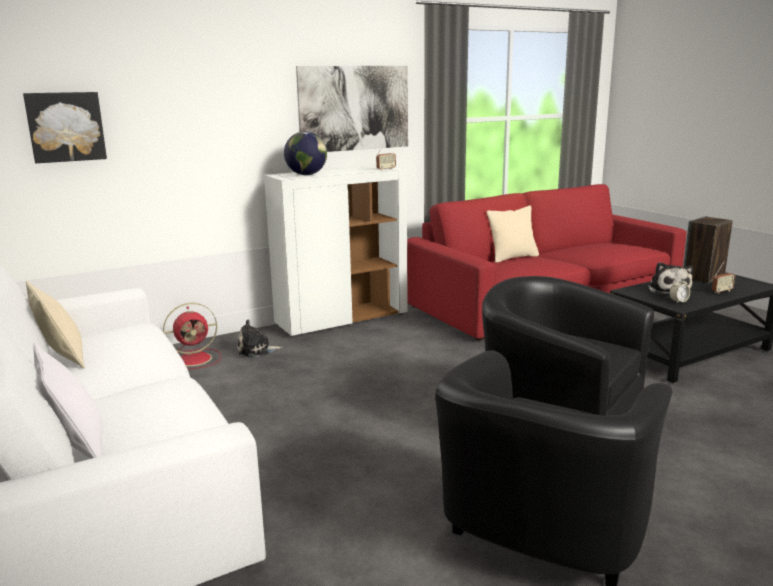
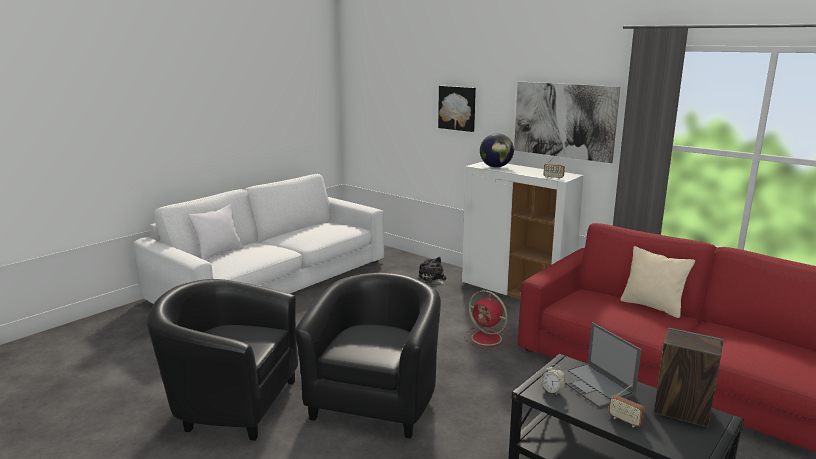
camera: 70 degrees right, 0 degrees up
(62, 359) = (307, 227): beige pillow -> none
(66, 127) = (389, 109): picture -> picture (457, 108)
(195, 359) = (406, 267): red fan -> red fan (487, 338)
(668, 290) = (594, 385): plush toy -> laptop

